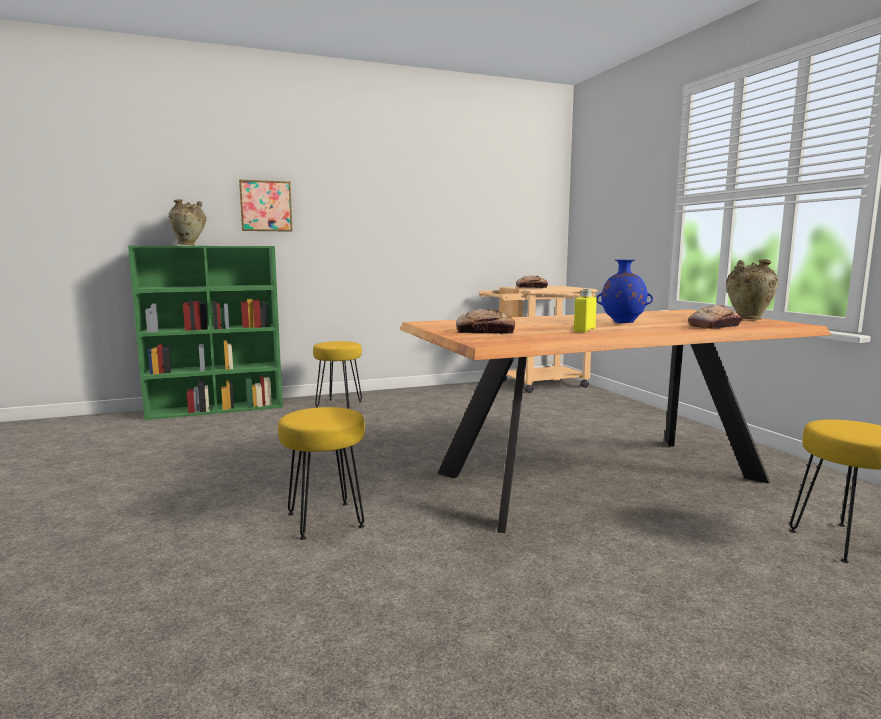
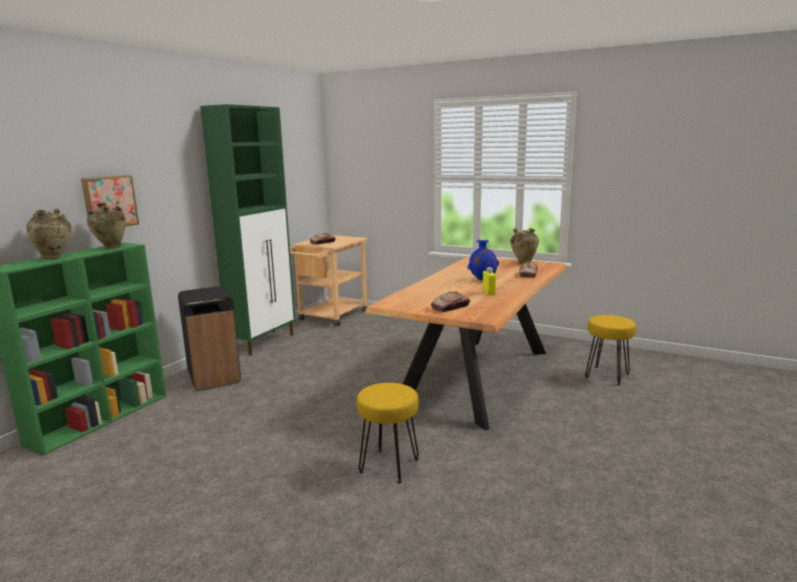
camera: 40 degrees left, 5 degrees up
(247, 245) = (111, 247): none -> beige vase
(338, 405) = (213, 378): yellow stool -> black trash can
(431, 390) = (263, 342): none -> green cabinet

